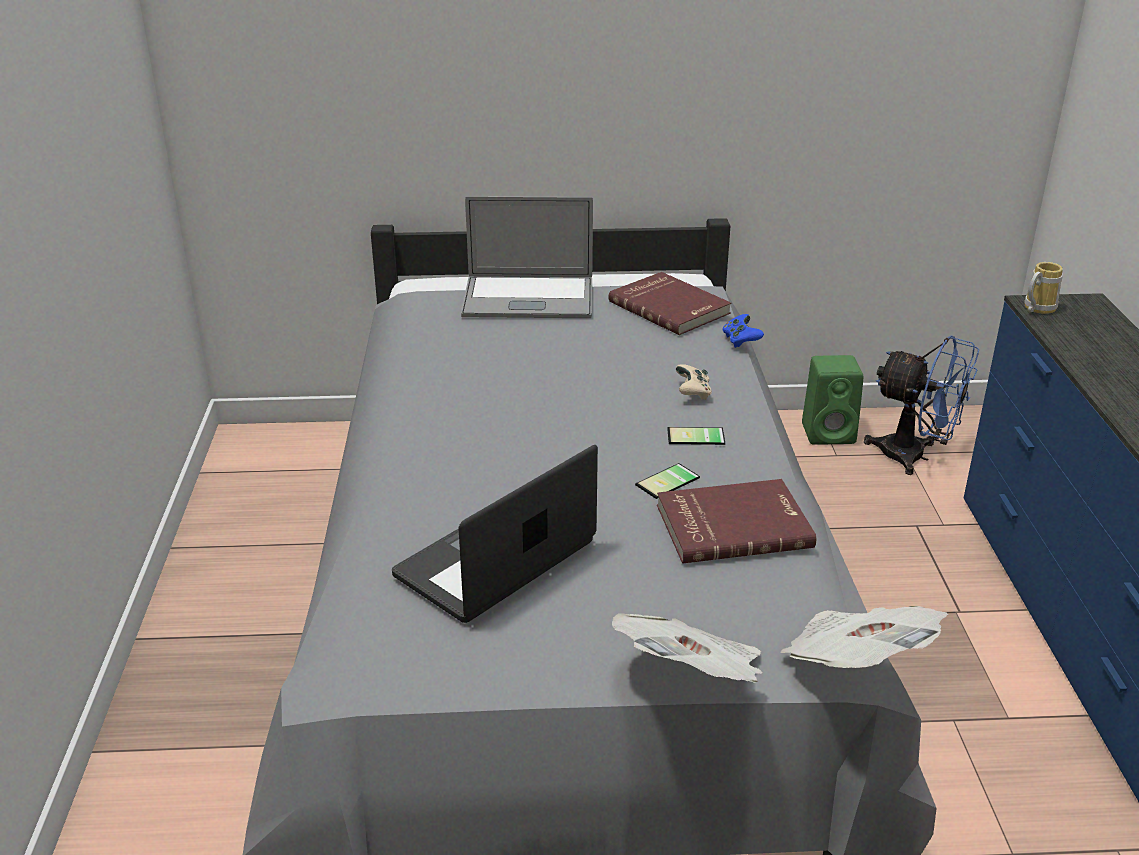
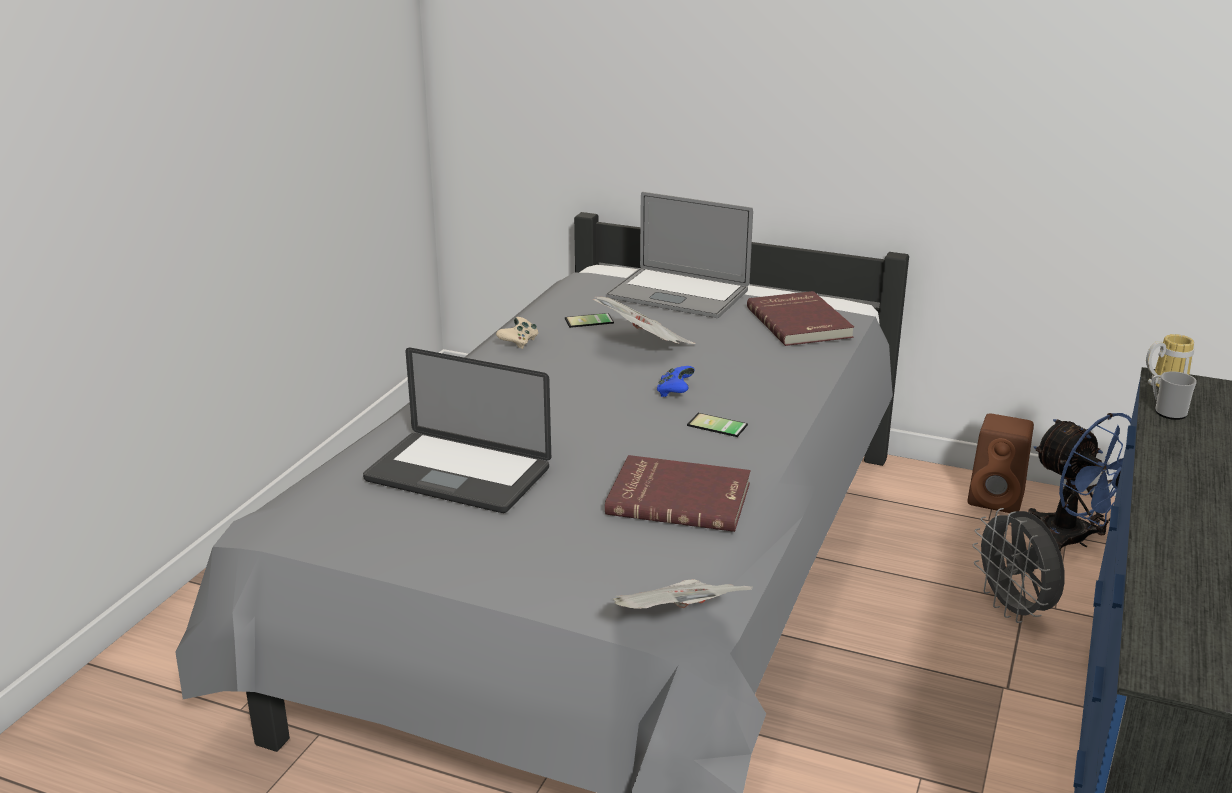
camera: 25 degrees right, 5 degrees down
(496, 560) = (458, 475): laptop -> laptop turned 135 degrees counterclockwise
(670, 483) = (657, 454): phone -> phone (589, 322)
(692, 677) = (529, 595): newspaper -> newspaper (644, 346)
(693, 393) = (750, 392): beige game controller -> beige game controller (519, 342)
(740, 341) = (841, 361): blue game controller -> blue game controller (675, 392)
(830, 433) = (997, 499): green speaker -> brown speaker
(914, 535) = (1014, 610): none -> grey fan
(1062, 335) = (1166, 412): none -> mug

